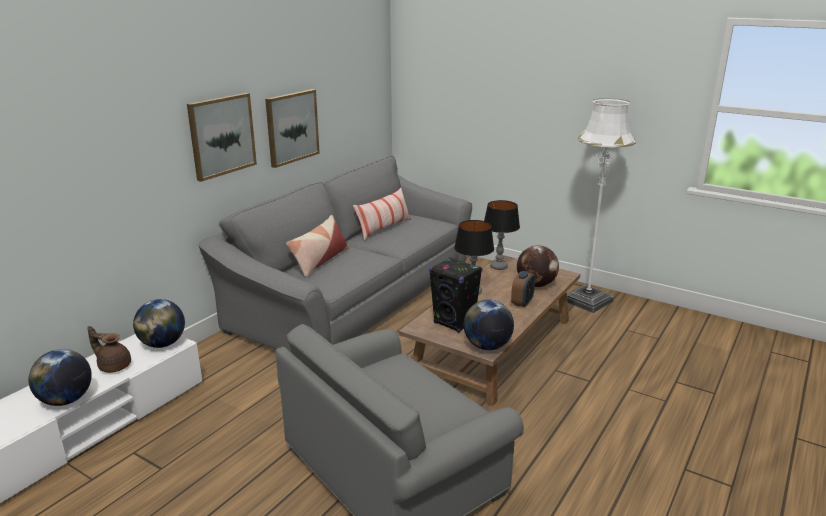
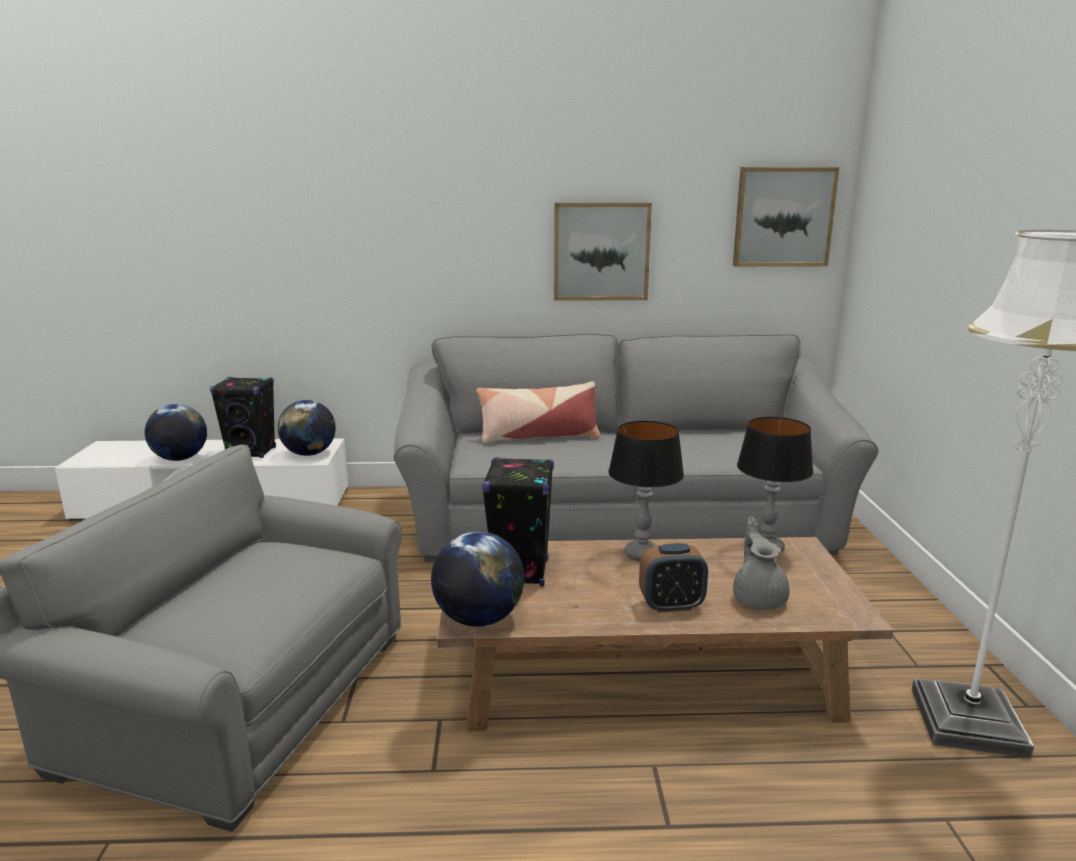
camera: 55 degrees right, 5 degrees down
(114, 366) = (251, 452): brown teapot -> black speaker
(221, 135) = (472, 239): picture -> picture (783, 217)
(383, 228) = (697, 435): pillow -> none
(536, 285) = (759, 598): globe -> grey teapot

